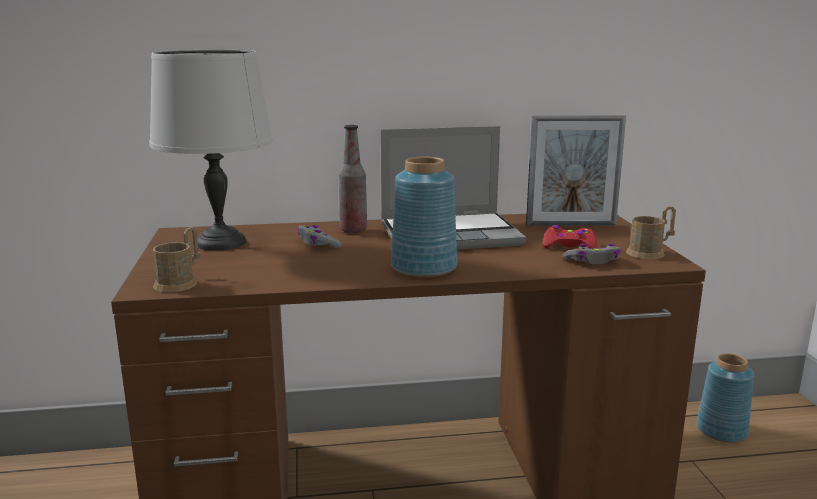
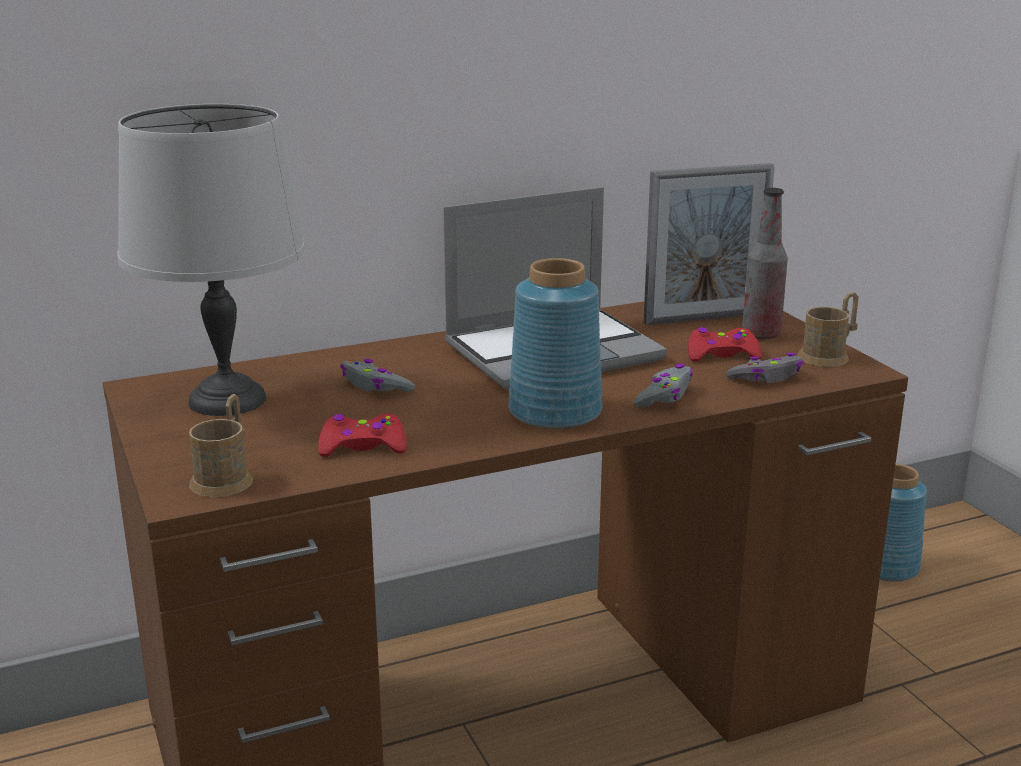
camera: 15 degrees left, 5 degrees up
(280, 274) = (362, 446): none -> red game controller
(353, 230) = (409, 357): bottle -> bottle (761, 334)
(509, 265) = (664, 396): none -> grey game controller

